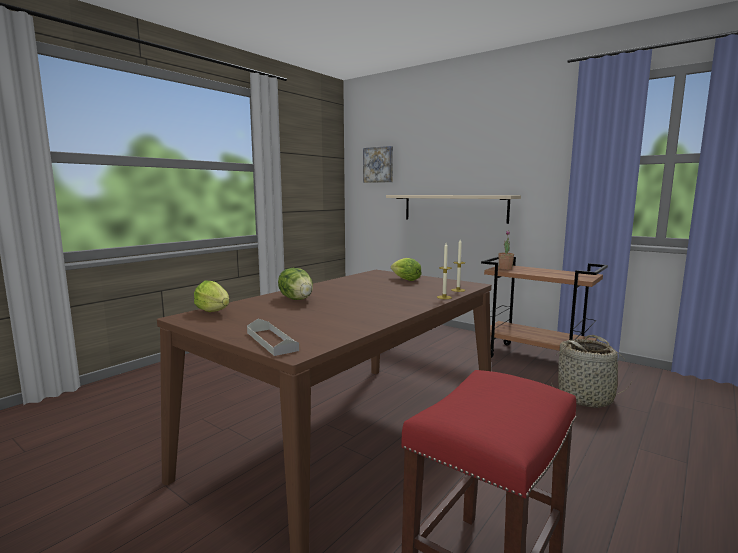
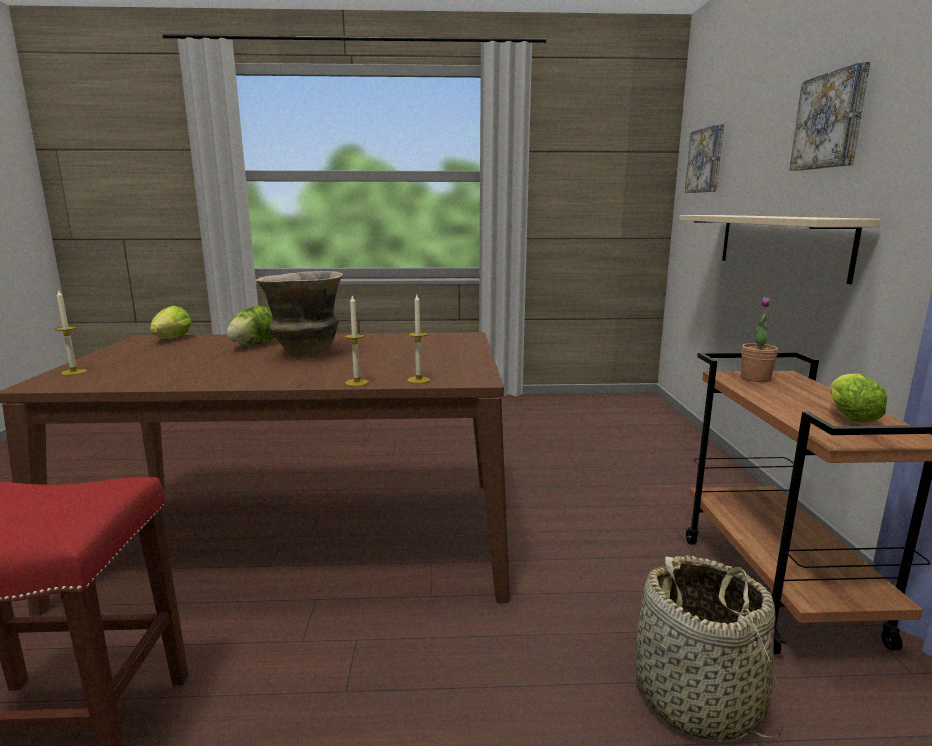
camera: 50 degrees right, 5 degrees up
(271, 341) = (74, 372): grey tray -> candle
(353, 295) = (305, 354): none -> vase
(404, 279) = (440, 351): lettuce -> lettuce (848, 416)
(481, 152) = (831, 121): none -> picture

